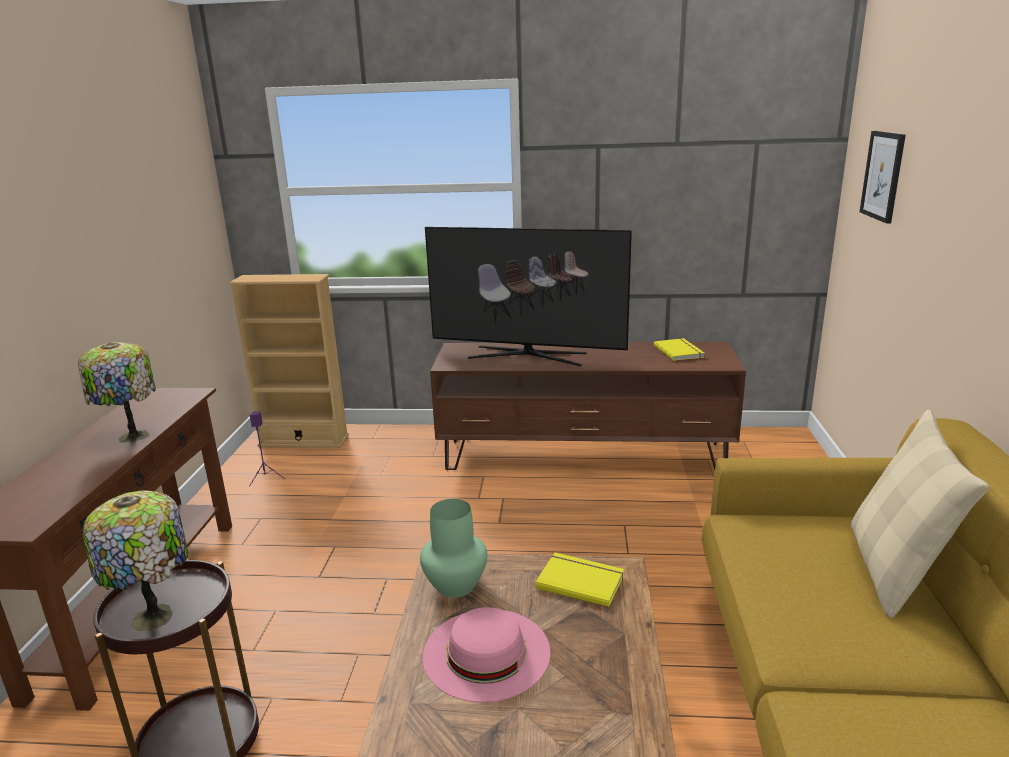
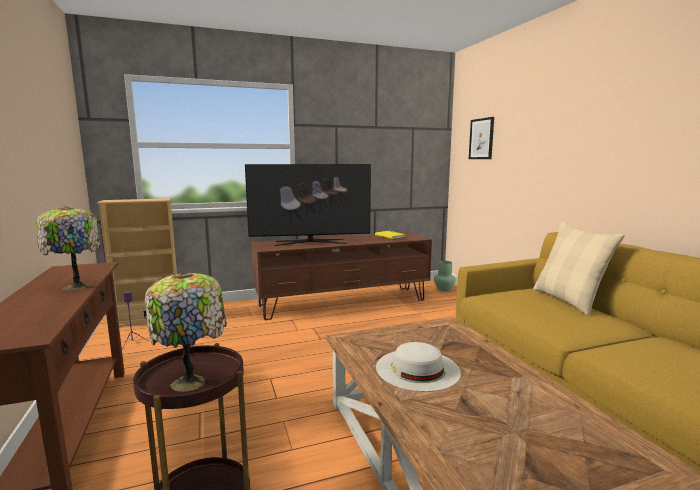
camera: 25 degrees left, 10 degrees down
(455, 584) = (364, 344): green vase -> green vase (444, 289)
(486, 653) = (417, 369): pink hat -> white hat
(580, 580) = (432, 330): yellow book -> none

